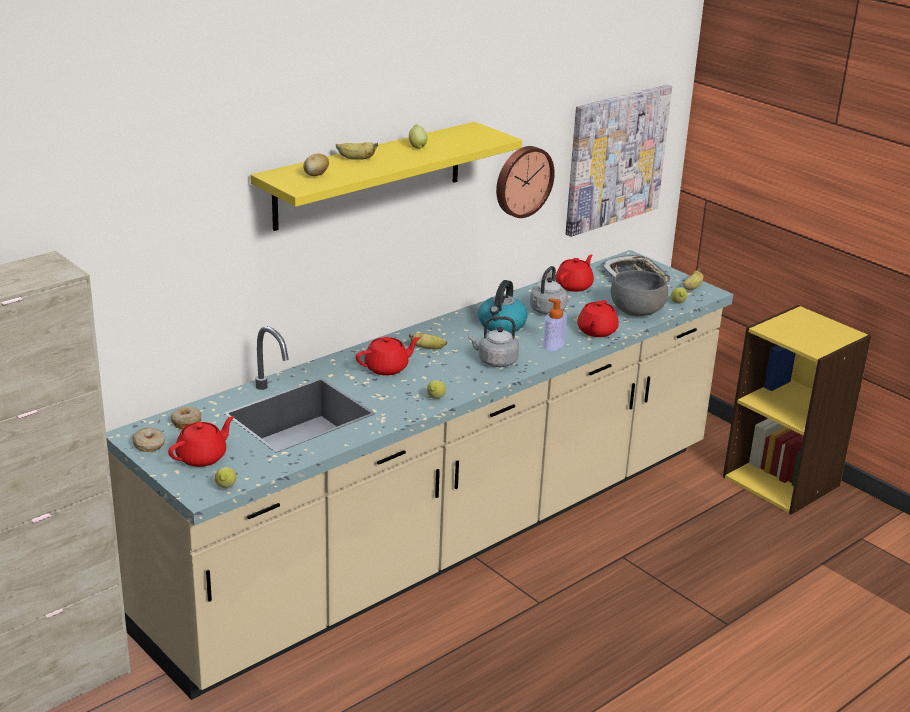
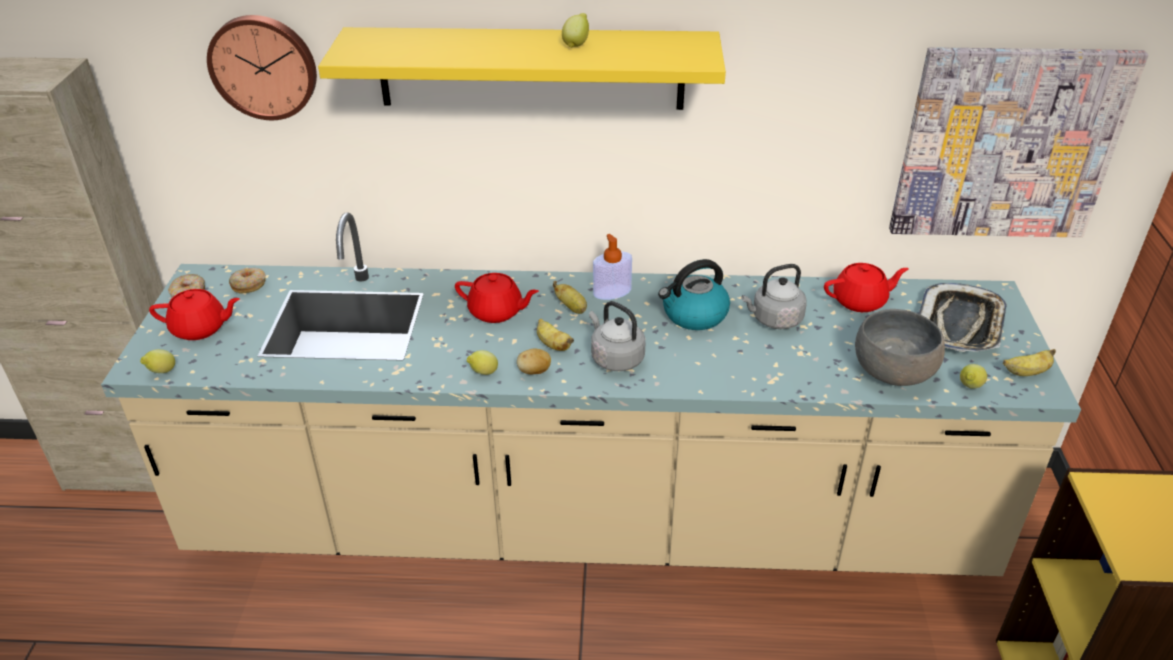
camera: 45 degrees right, 10 degrees up
(316, 175) = (394, 47): potato -> potato (534, 372)
(355, 159) = (477, 40): banana -> banana (552, 345)
(522, 181) = (809, 135): wall clock -> wall clock (264, 66)
(553, 344) = (714, 368): soap dispenser -> soap dispenser (612, 292)
(596, 331) = (794, 376): red teapot -> none

